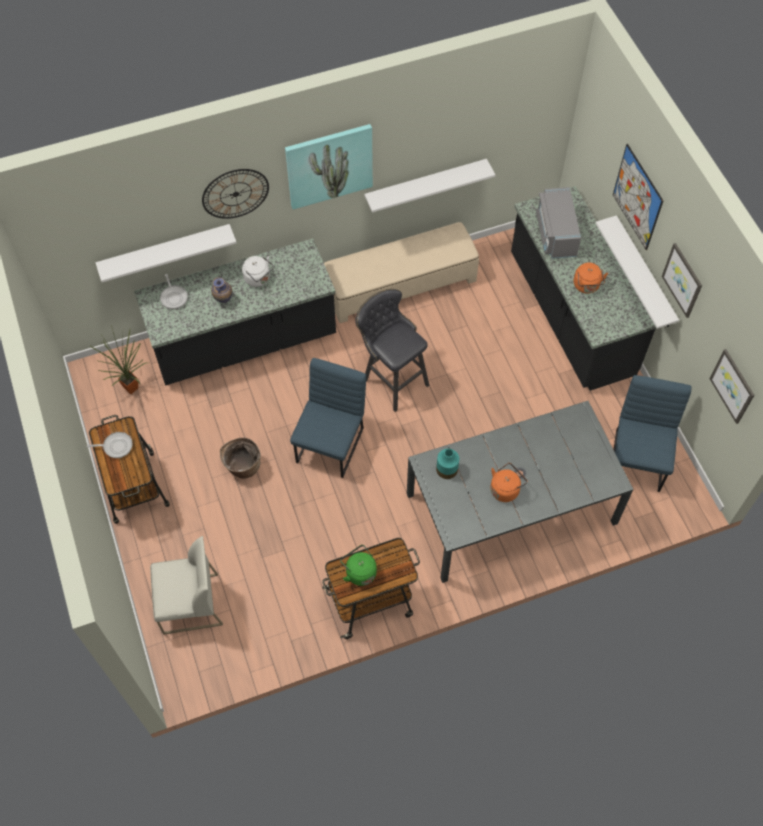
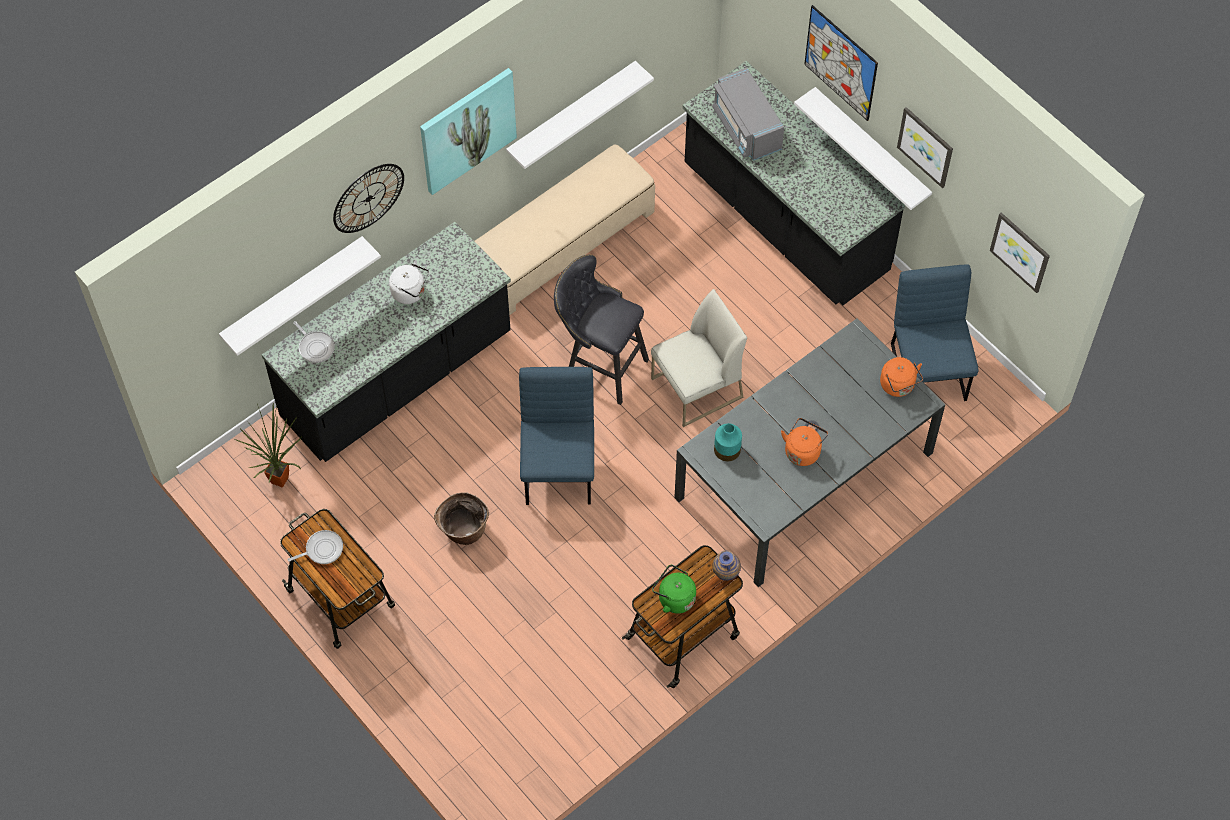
camera: 20 degrees left, 0 degrees up
(190, 604) = (471, 711): white chair -> white chair (696, 388)
(223, 300) = (379, 332): vase -> vase (725, 575)
(586, 286) = (807, 182): orange kettle -> orange kettle (898, 386)

